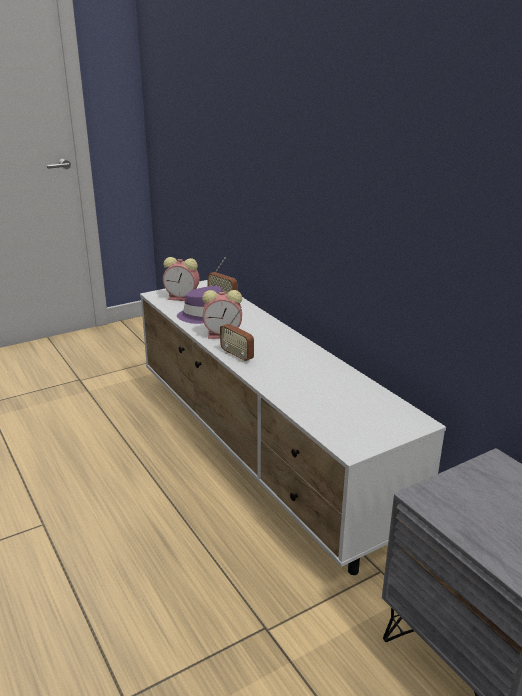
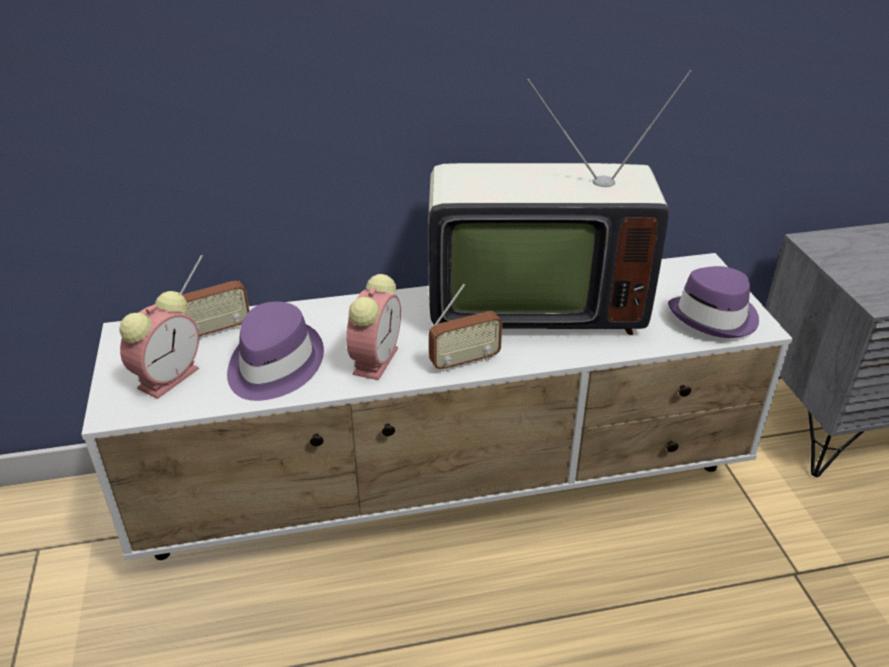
camera: 70 degrees left, 10 degrees up
(308, 366) = (530, 305): none -> television
(349, 431) = (715, 317): none -> purple hat

